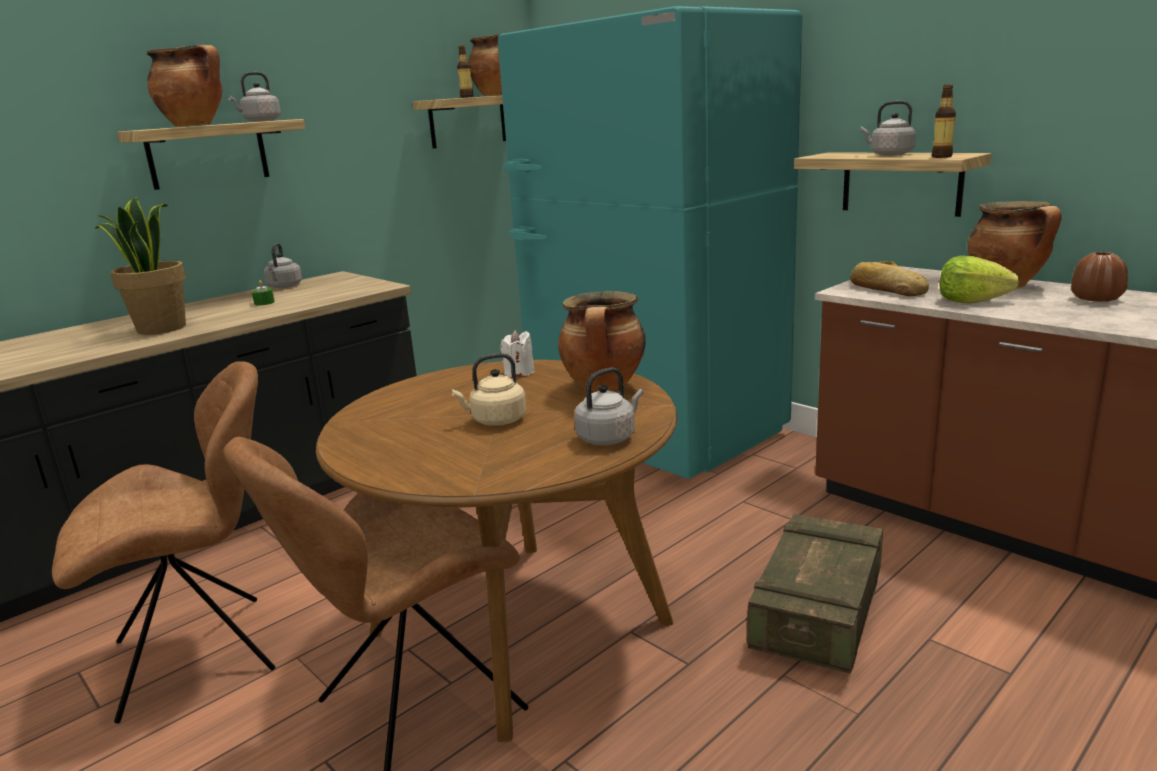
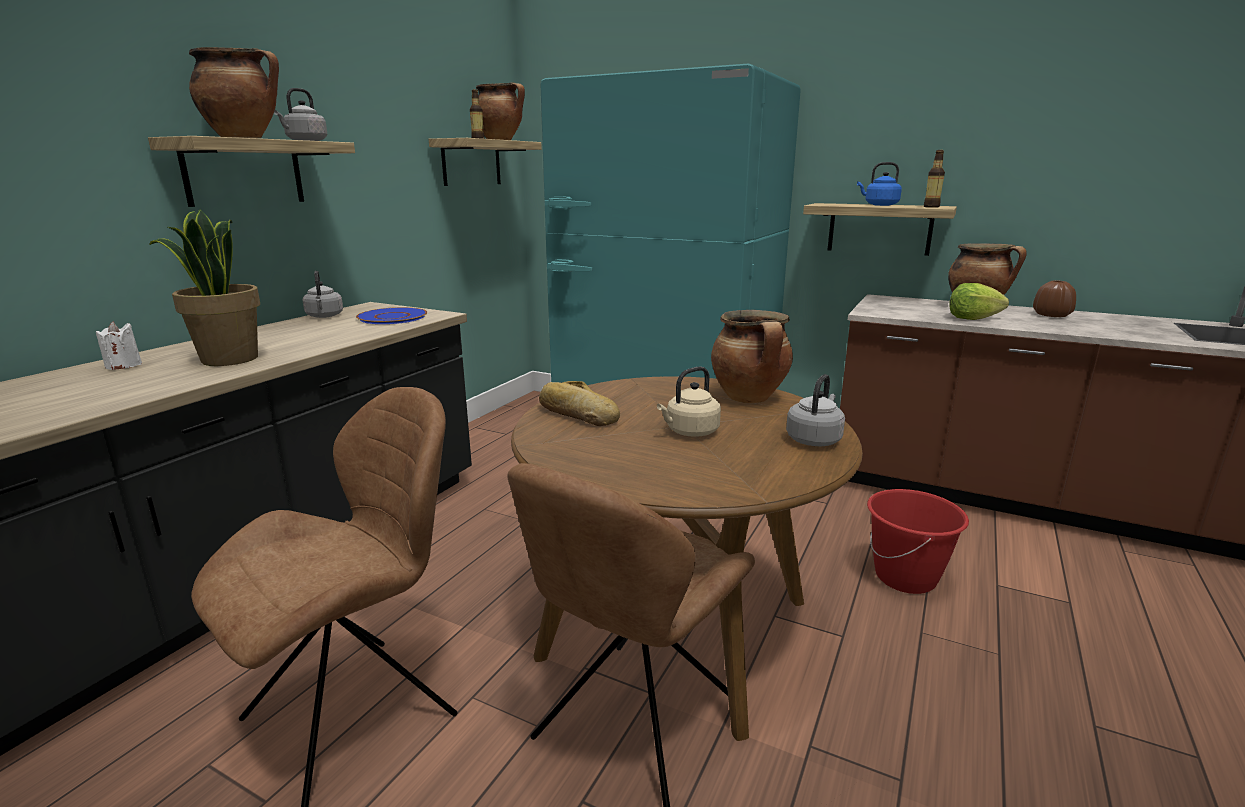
camera: 20 degrees left, 0 degrees up
(264, 303) = (324, 331): green candle -> none
(338, 289) = (392, 317): none -> blue plate
(519, 373) = (651, 389): white candle -> white candle (123, 366)
(817, 614) = (906, 577): crate -> red bucket
(886, 289) = (897, 311): bread -> bread (577, 414)
(889, 154) = (879, 205): grey kettle -> blue kettle

